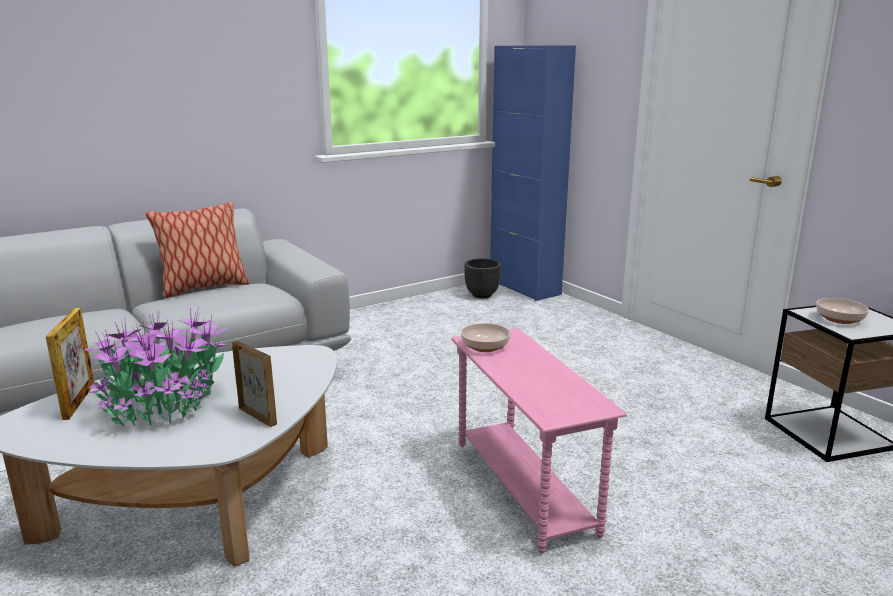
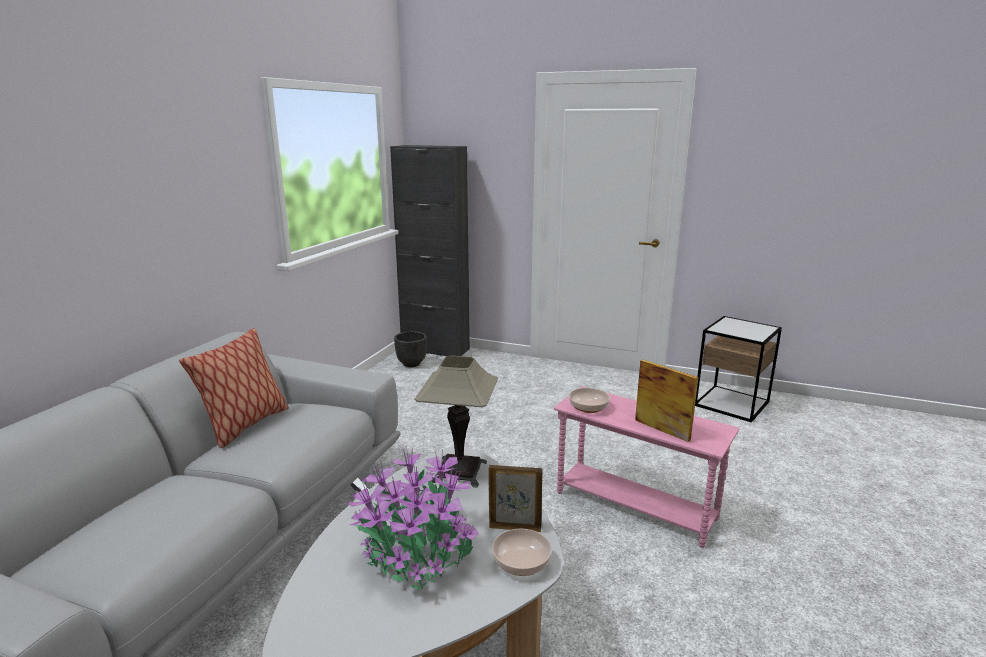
camera: 35 degrees left, 0 degrees up
(79, 401) = (326, 586): picture frame -> picture frame (662, 430)
(292, 364) = (459, 471): none -> table lamp
(524, 287) = (435, 349): blue cabinet -> black cabinet
(840, 319) = (738, 329): bowl -> bowl (522, 562)

